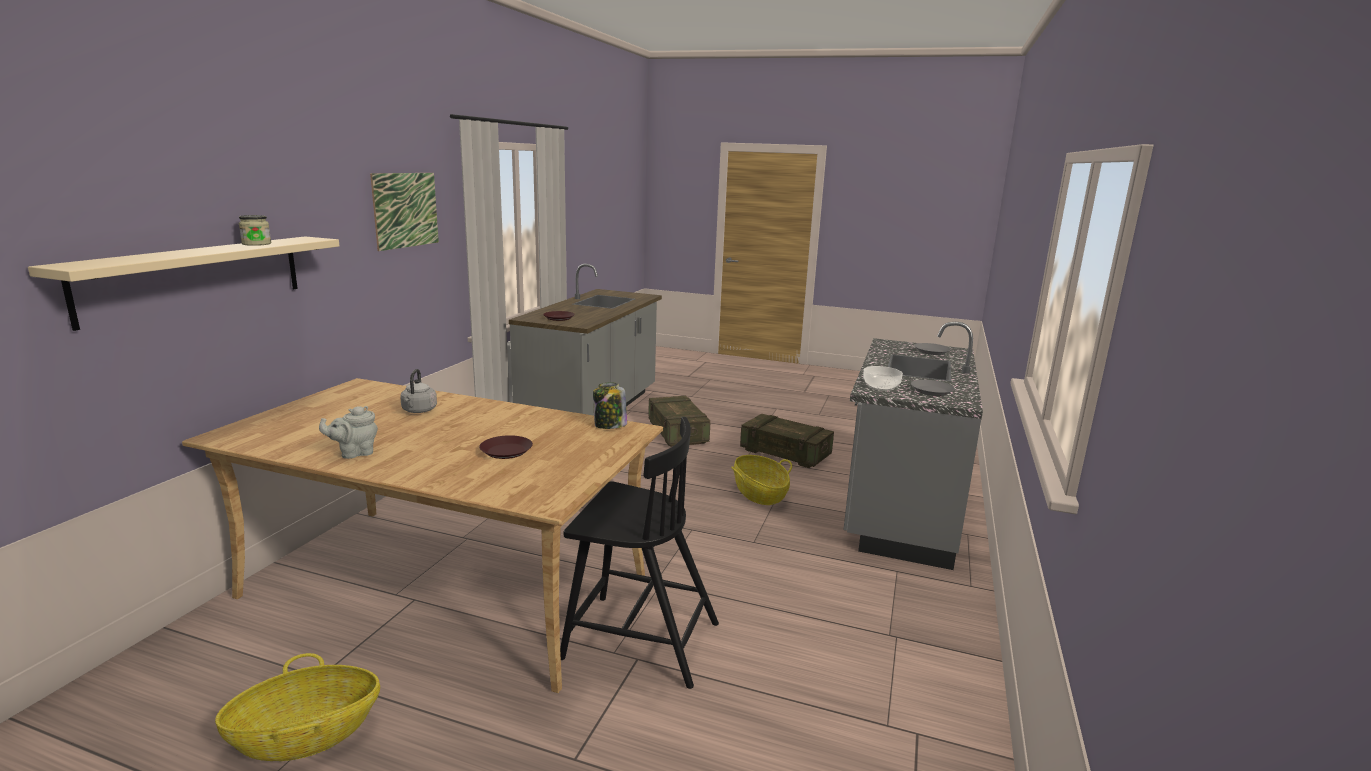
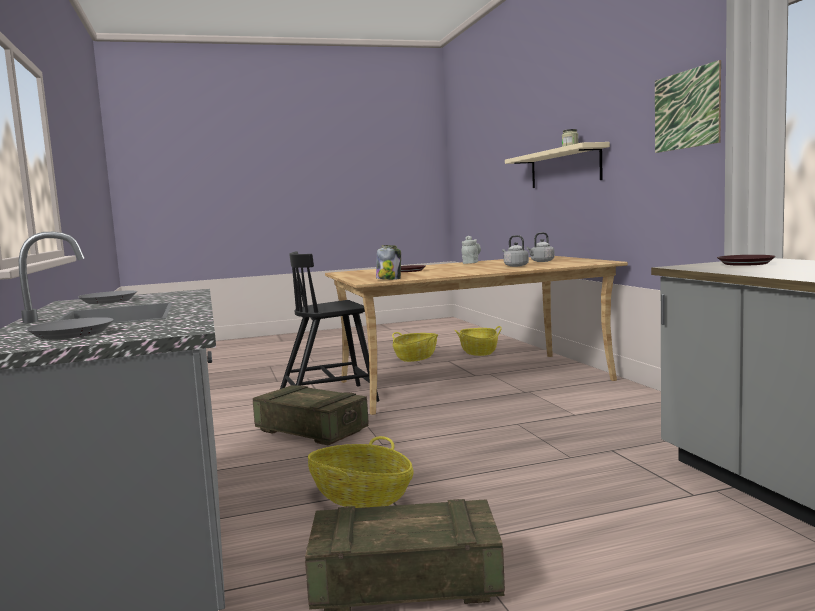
camera: 145 degrees right, 10 degrees down
(212, 684) = (479, 351): none -> basket
(343, 414) = (541, 261): none -> grey kettle
(677, 433) = (644, 541): crate -> crate (311, 431)
(881, 386) = (175, 295): bowl -> none

